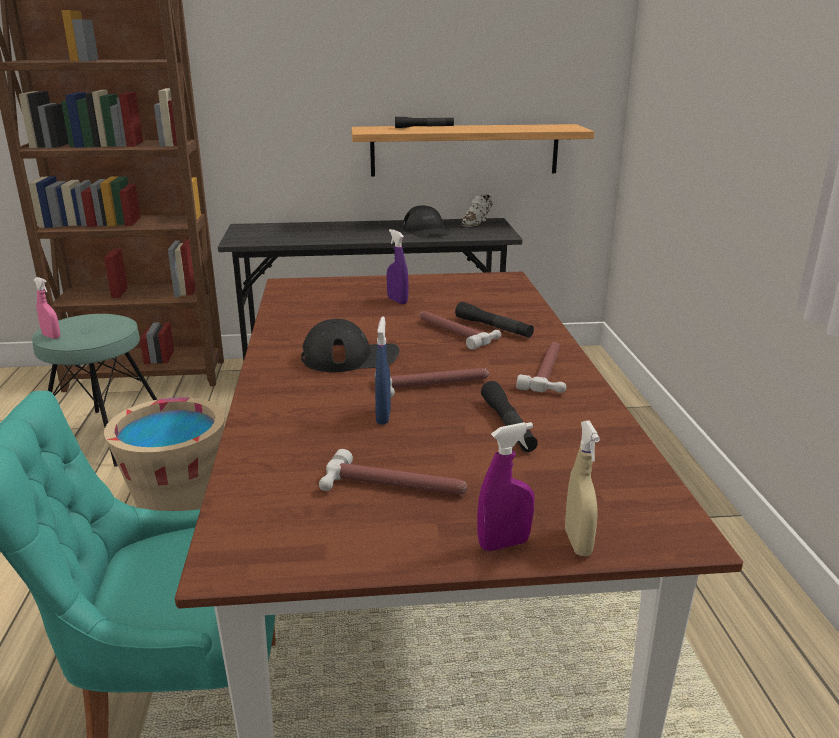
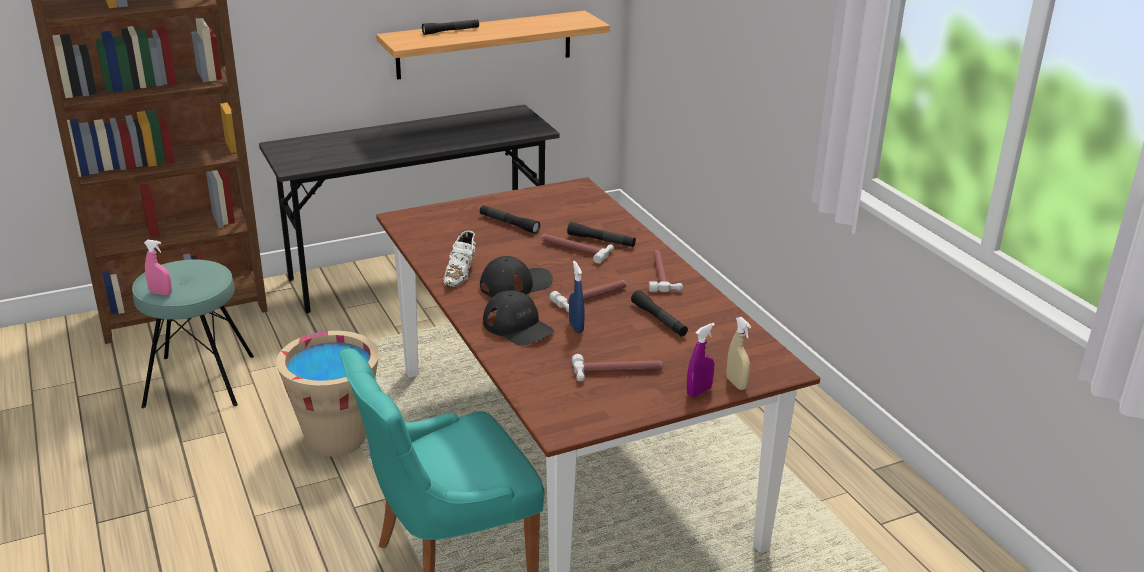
camera: 20 degrees left, 5 degrees up
(397, 301) = (509, 224): purple spray bottle -> black flashlight
(426, 230) = (464, 131): black cap -> black cap (518, 326)
(477, 222) = (505, 114): white shoe -> white shoe (461, 273)

